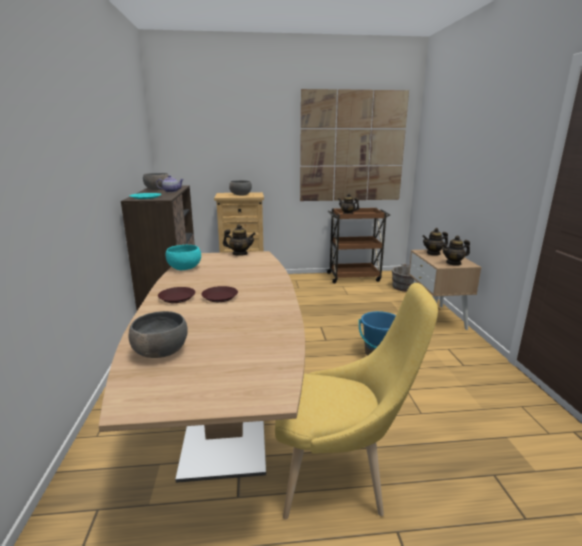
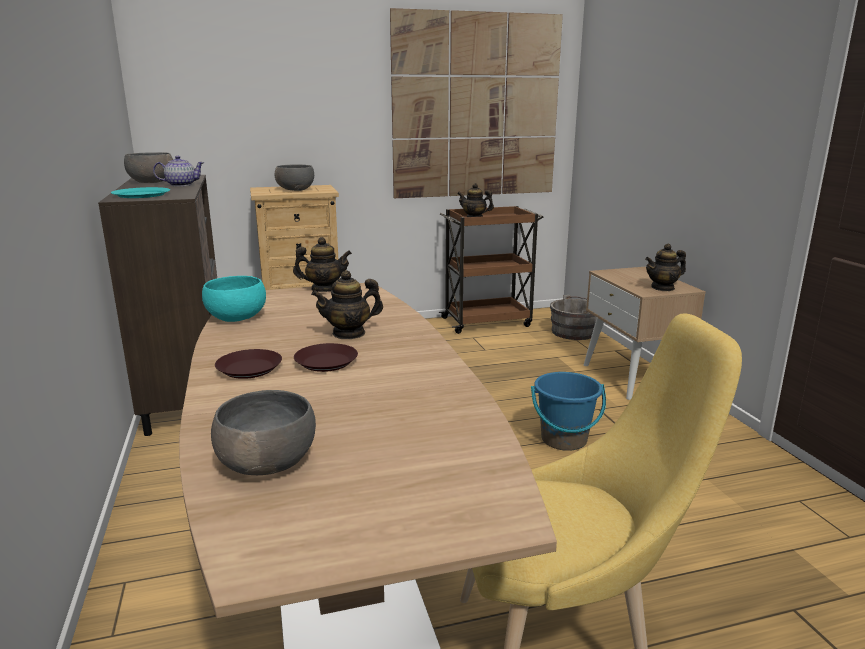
camera: 10 degrees left, 0 degrees up
(433, 253) = (626, 274): teapot -> teapot (349, 333)

